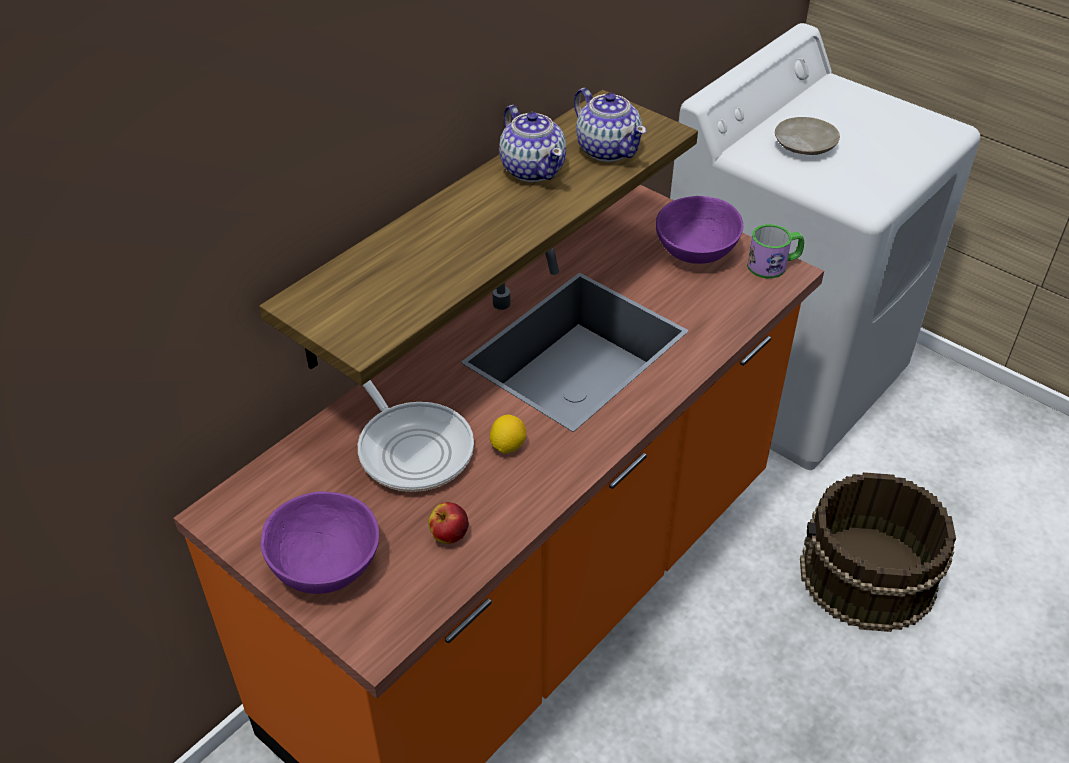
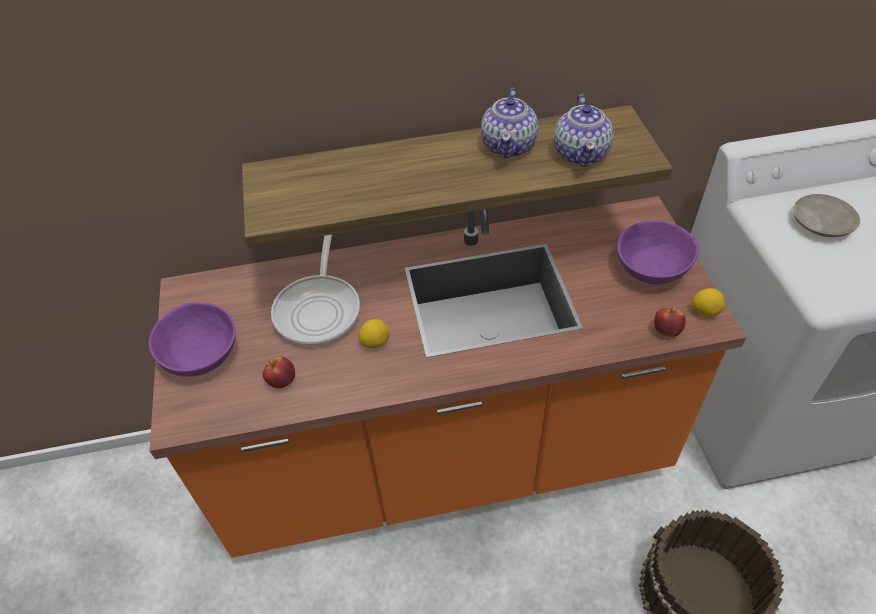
camera: 40 degrees right, 5 degrees up
(759, 297) = (666, 331): none -> apple
(773, 265) = (705, 311): mug -> lemon

